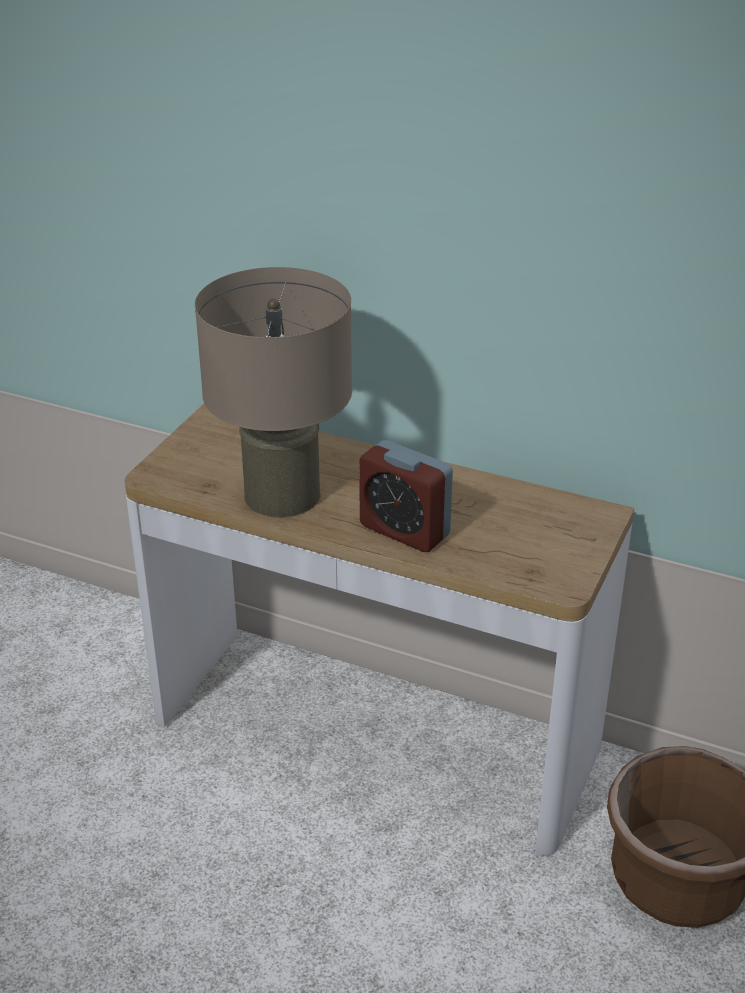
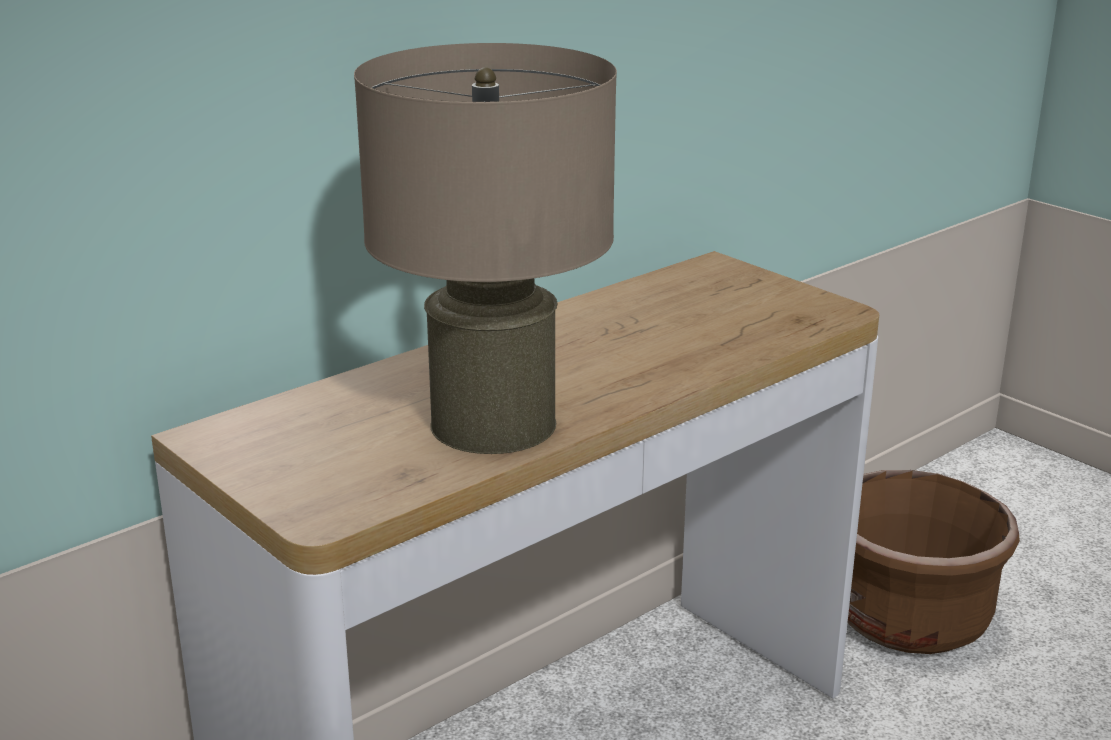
camera: 65 degrees left, 10 degrees down
(404, 530) = (657, 365): alarm clock -> none

